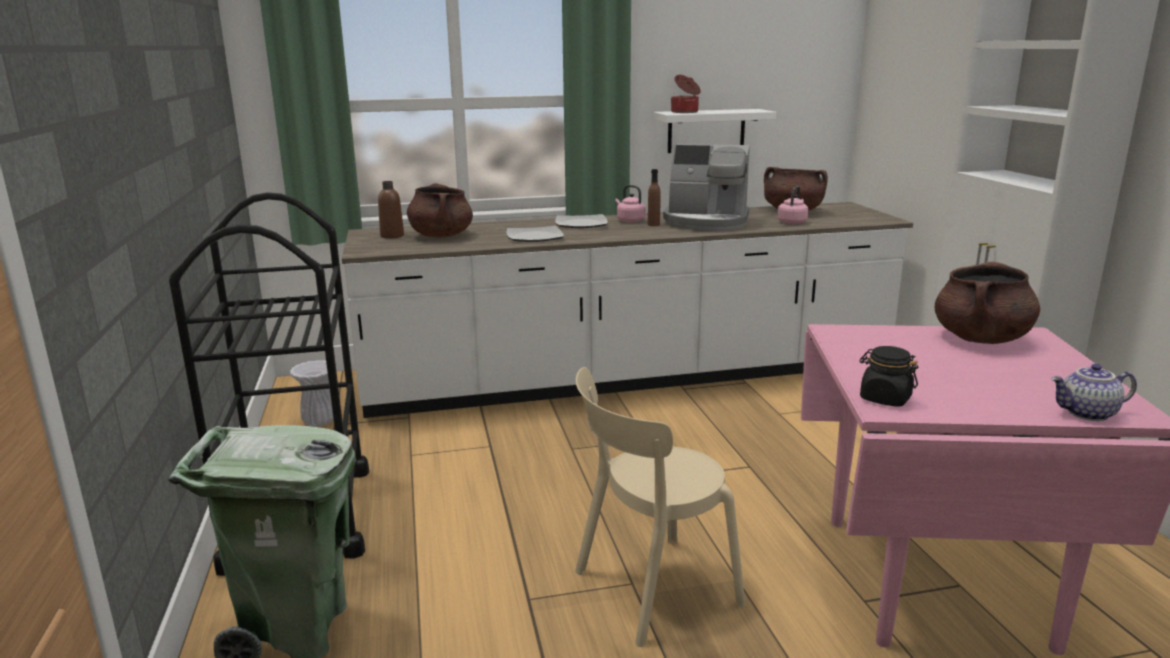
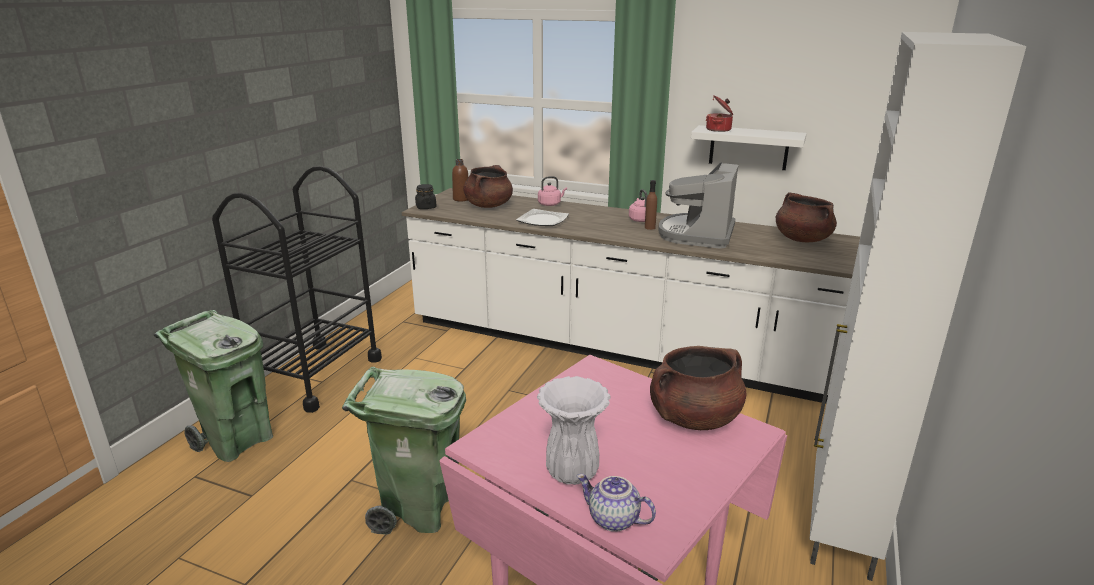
camera: 35 degrees right, 5 degrees up
(320, 422) = (398, 317): white vase -> white vase (573, 473)
(581, 224) = (599, 215): plate -> none
(650, 590) = (418, 509): beige chair -> green trash can
(706, 222) = (697, 234): coffee machine -> coffee machine turned 60 degrees clockwise
(792, 222) = (773, 251): pink kettle -> pink kettle (550, 204)
(885, 398) = (497, 437): black jar -> black jar (426, 207)

